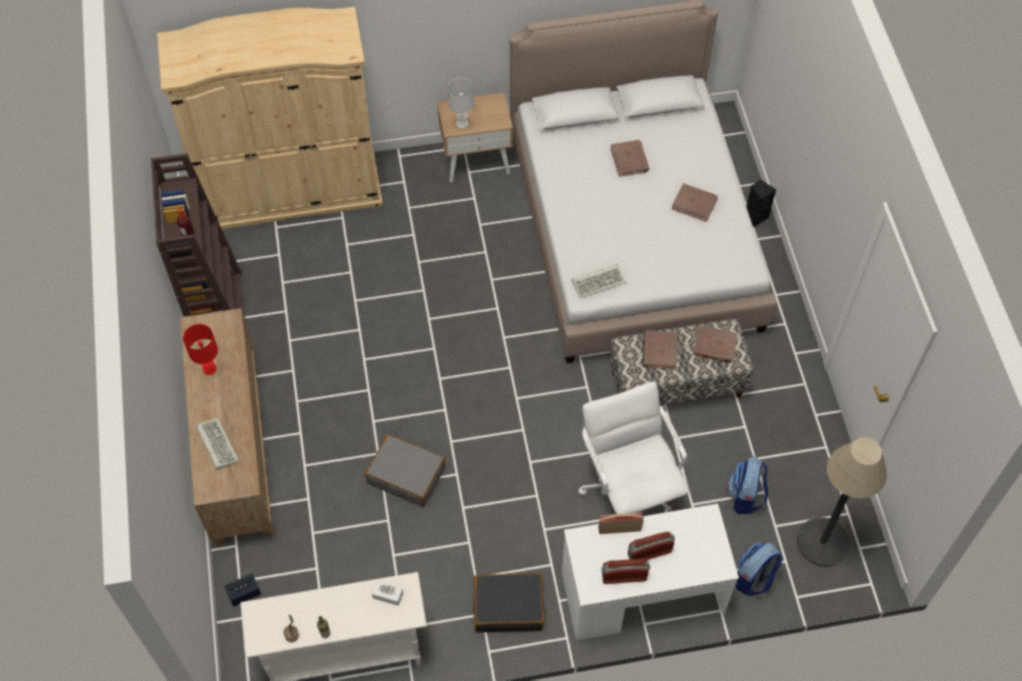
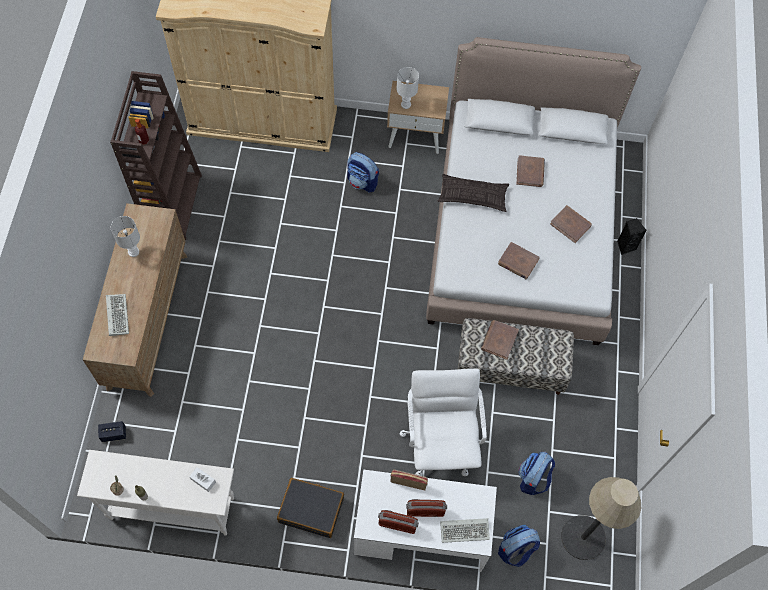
camera: 15 degrees right, 5 degrees up
(210, 368) = (134, 252): red table lamp -> white table lamp
(406, 475) = (270, 377): grey suitcase -> none
(434, 228) = (363, 182): none -> backpack
(575, 202) = (473, 196): none -> pillow
(599, 281) = (468, 268): keyboard -> keyboard (465, 530)
(714, 346) = (546, 349): brown book -> brown book (518, 262)

